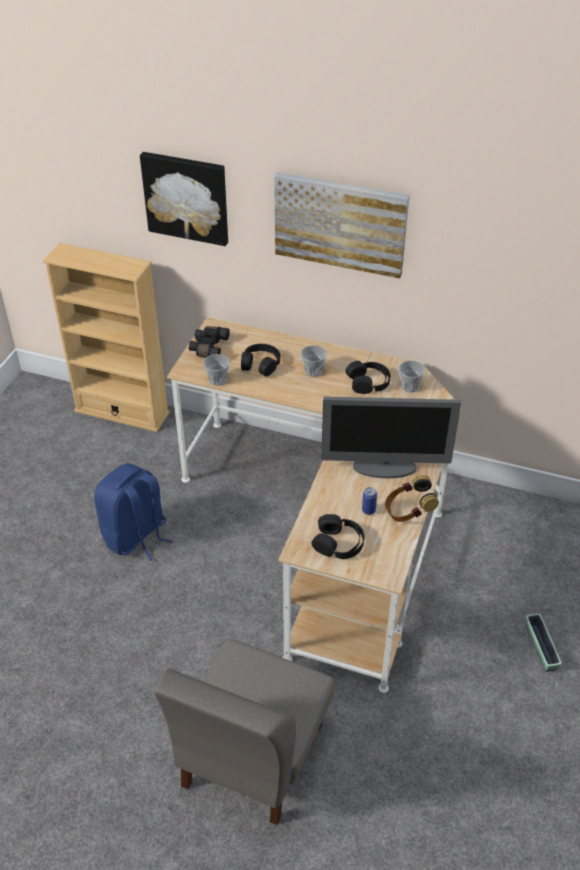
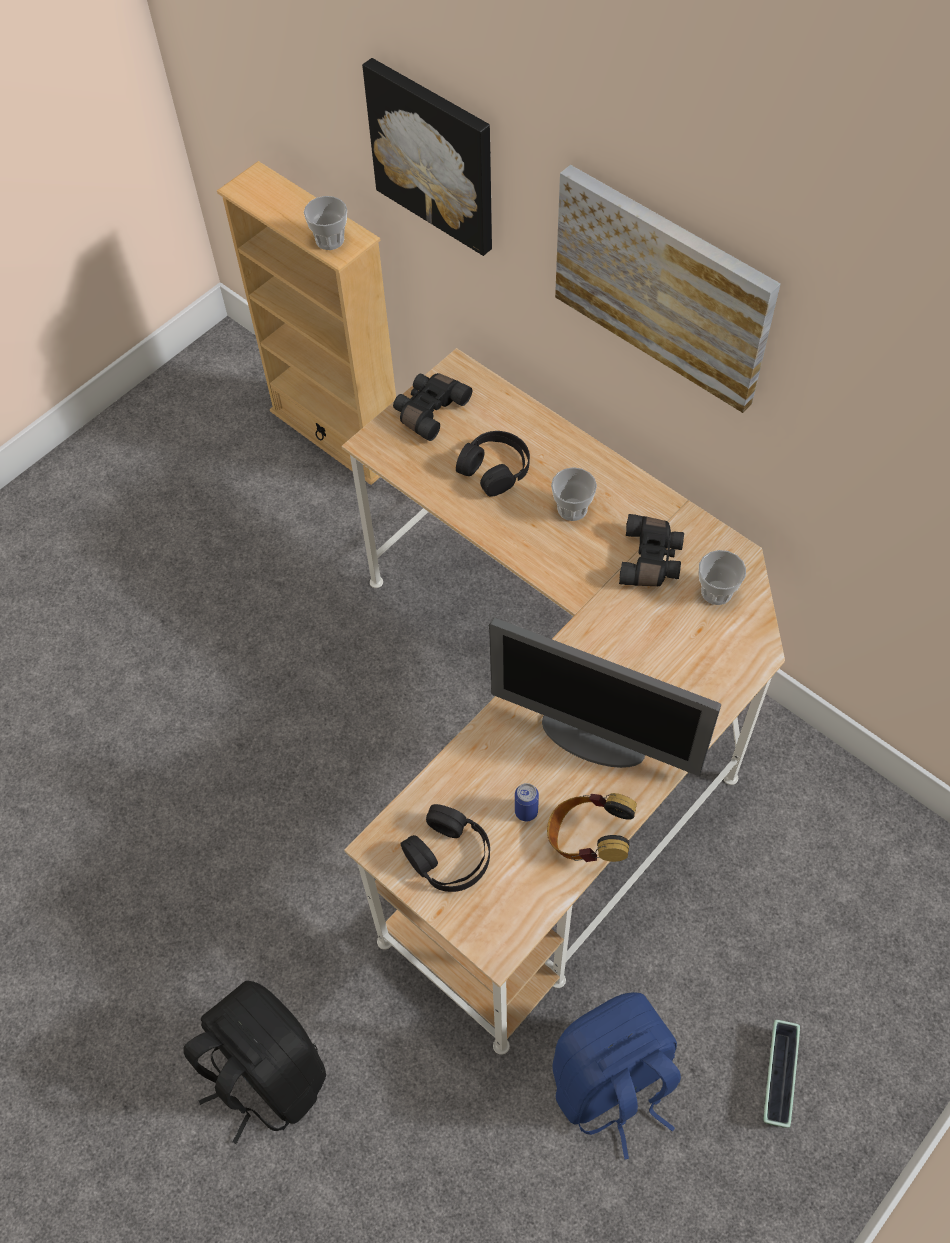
camera: 25 degrees right, 15 degrees up
(136, 536) = (265, 655): blue backpack -> blue backpack (612, 1085)
(217, 380) = (413, 478): cup -> cup (329, 240)
(252, 755) = (267, 1074): grey chair -> black backpack
(368, 382) = (651, 560): black headphones -> black binoculars

